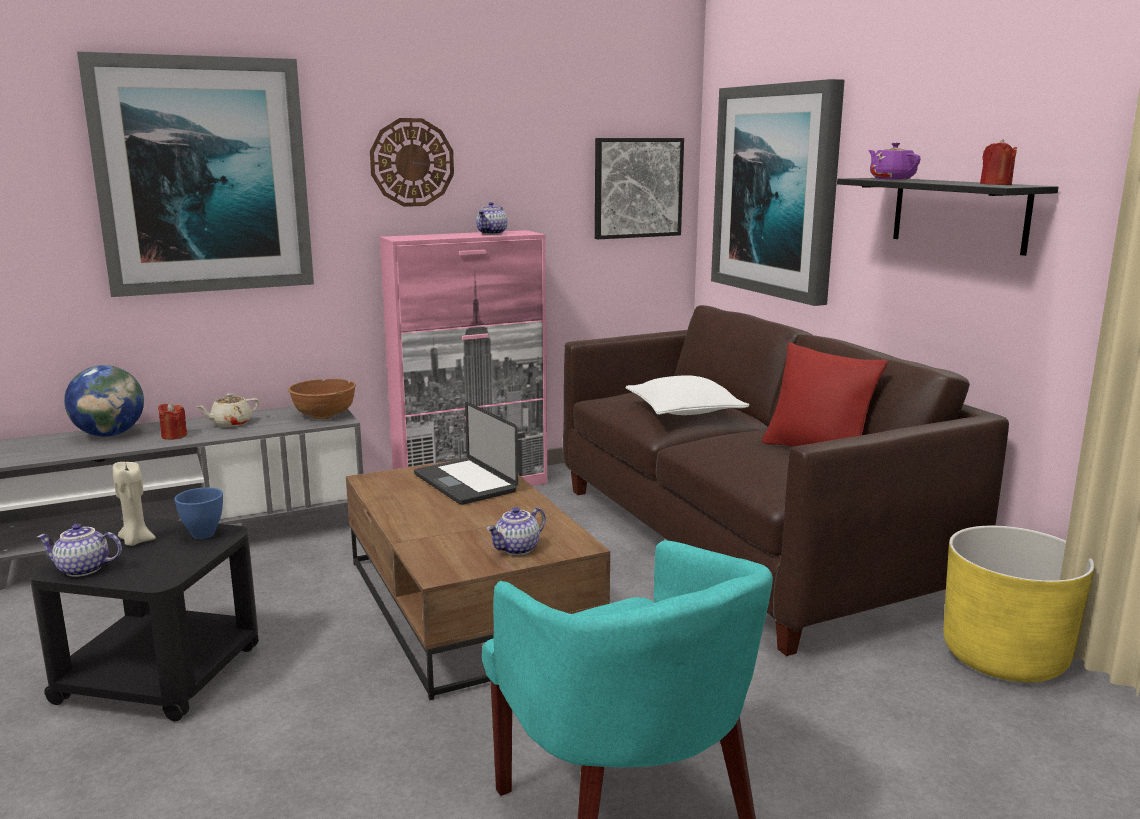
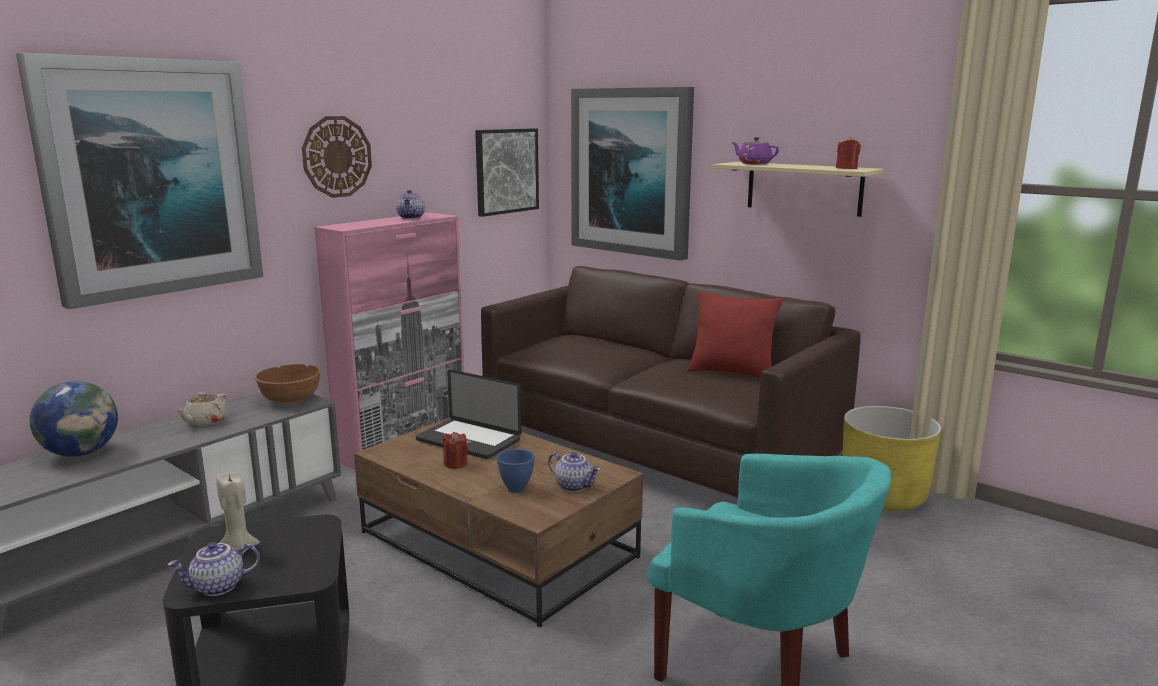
camera: 25 degrees left, 0 degrees up
(174, 436) = (159, 443): red candle -> red candle (455, 463)
(204, 535) = (301, 530): blue bowl -> blue bowl (517, 489)
(517, 549) = (574, 486): teapot -> teapot turned 75 degrees counterclockwise
(684, 411) = (606, 353): white pillow -> none
(959, 214) = (804, 188): black shelf -> beige shelf

